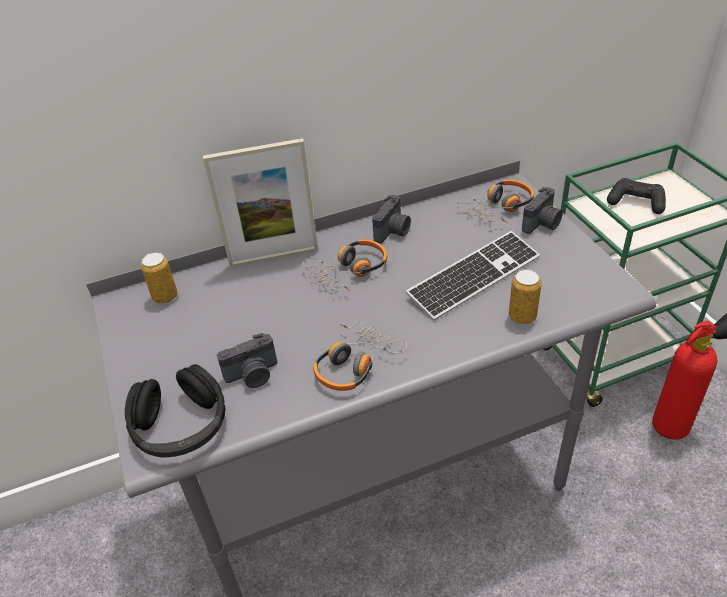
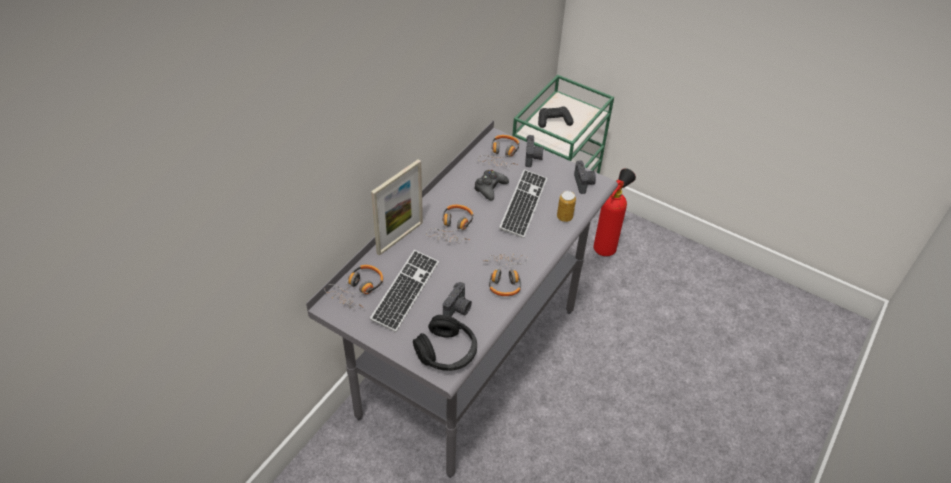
camera: 40 degrees left, 5 degrees up
(165, 296) = (358, 290): can -> headphones
(214, 322) = (405, 291): none -> keyboard
(393, 231) = (455, 193): camera -> camera (584, 183)
(445, 240) = (490, 188): none -> black game controller

